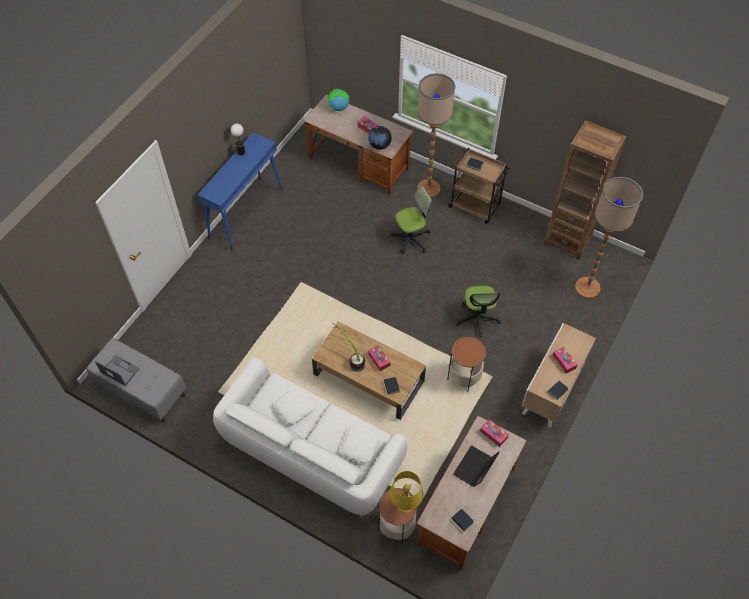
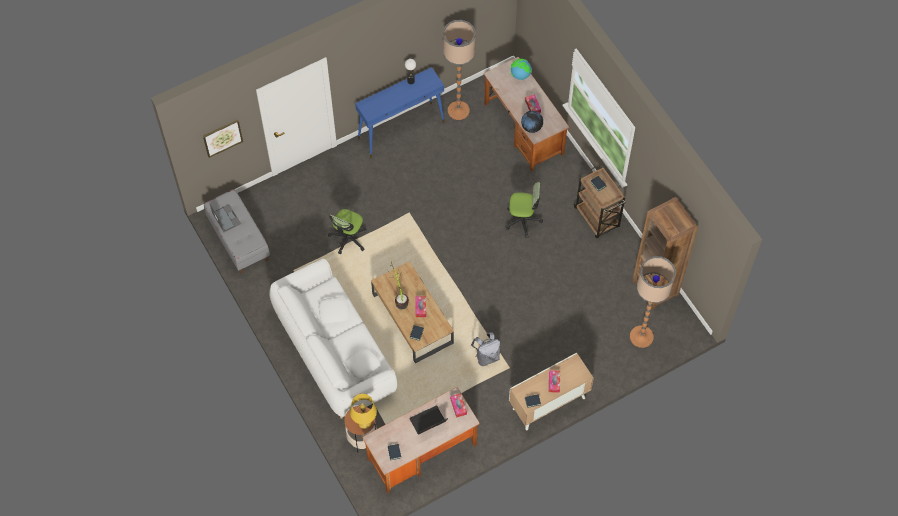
camera: 30 degrees right, 5 degrees up
(78, 279) = (222, 137): none -> picture
(429, 188) = (569, 181): floor lamp -> floor lamp (458, 110)
(463, 377) = (486, 356): side table -> grey backpack
(477, 318) = (530, 315): office chair -> office chair (348, 238)

